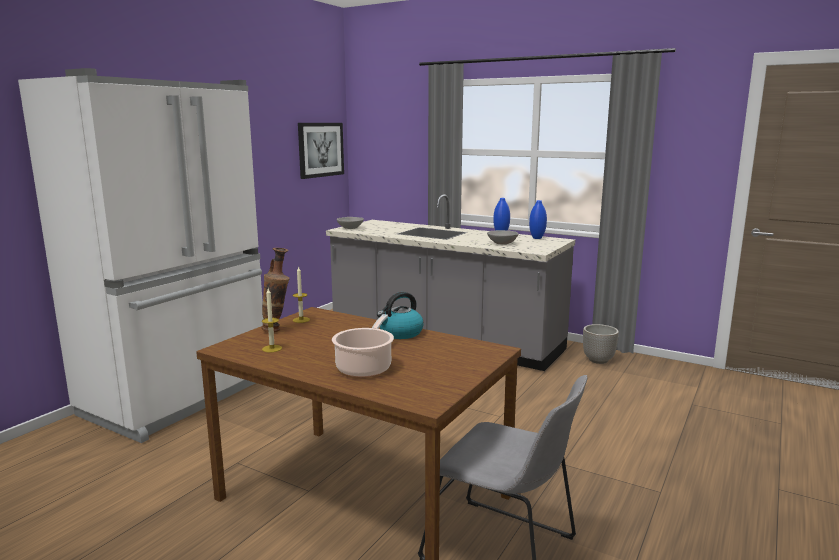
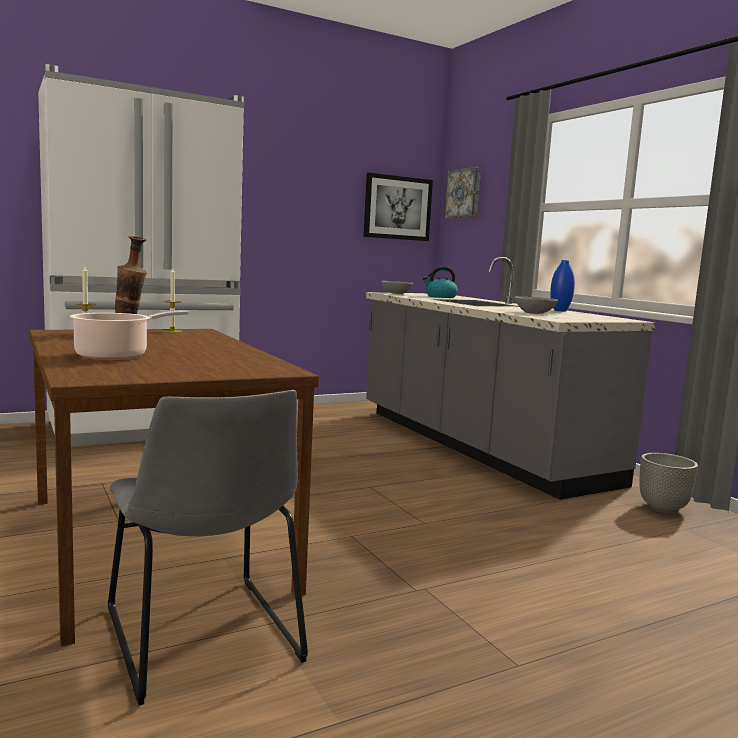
camera: 30 degrees right, 5 degrees down
(374, 134) = (464, 193): none -> picture
(400, 333) = (228, 349): kettle -> kettle (440, 297)
(537, 238) = (600, 316): blue vase -> none

